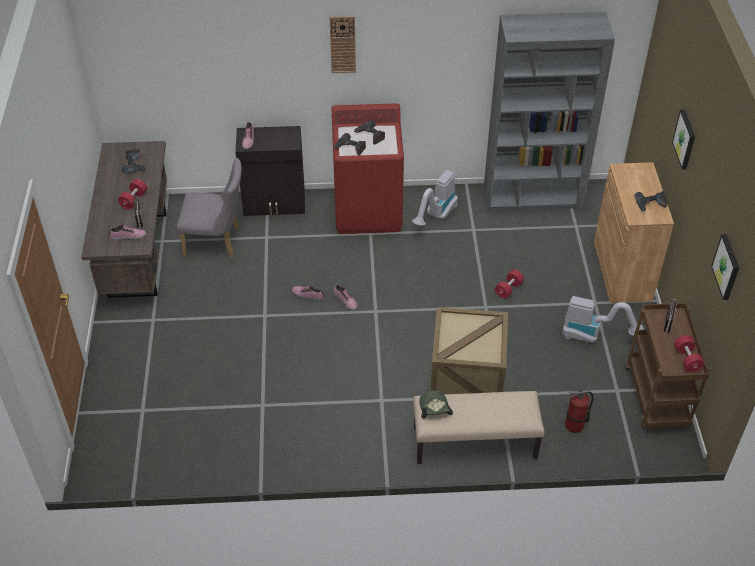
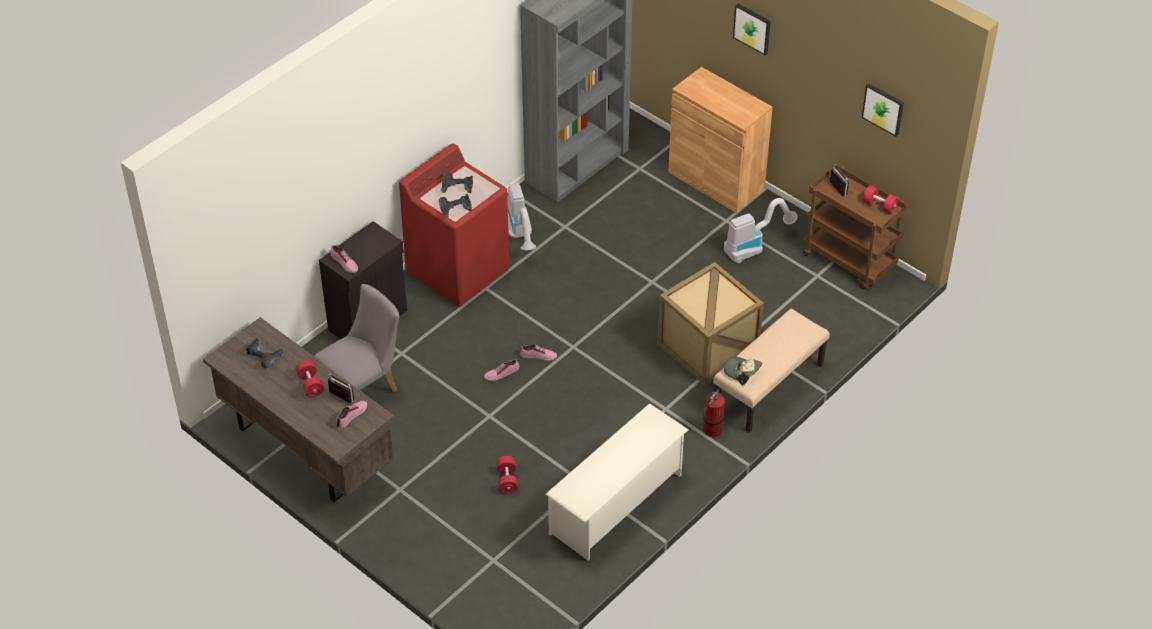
camera: 45 degrees left, 0 degrees up
(263, 438) = (616, 504): none -> white shoe rack
(342, 44) = (400, 112): wall clock -> none
(508, 289) = (651, 255): red dumbbell -> red dumbbell (507, 480)
(574, 425) = (819, 322): fire extinguisher -> fire extinguisher (713, 429)
(650, 205) = (740, 103): power drill -> none

